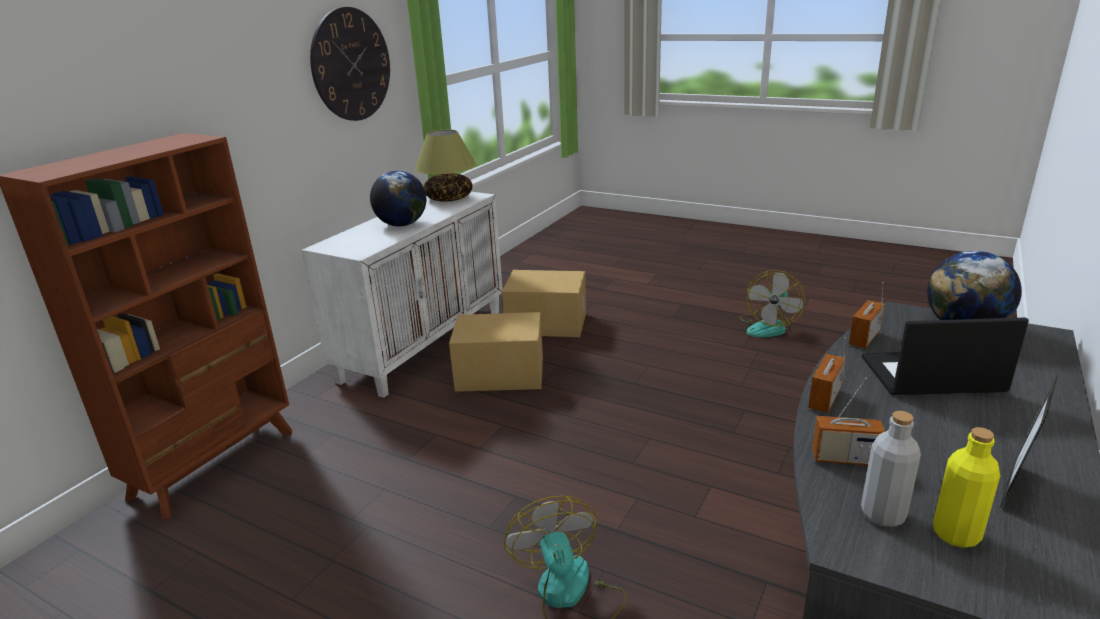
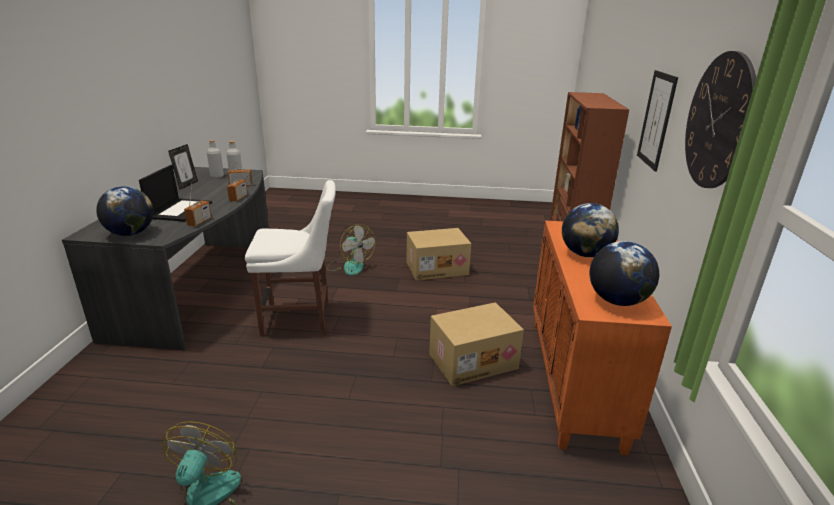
camera: 155 degrees right, 0 degrees up
(242, 116) = (656, 120): none -> picture
(424, 344) = (575, 380): white cabinet -> orange cabinet
(449, 198) = (617, 301): table lamp -> globe
(545, 324) = (486, 438): cardboard box -> cardboard box (437, 268)
(694, 470) = (300, 318): none -> white chair
(930, 375) = (180, 210): laptop -> laptop turned 60 degrees counterclockwise
(956, 534) = (217, 176): yellow bottle -> grey bottle

